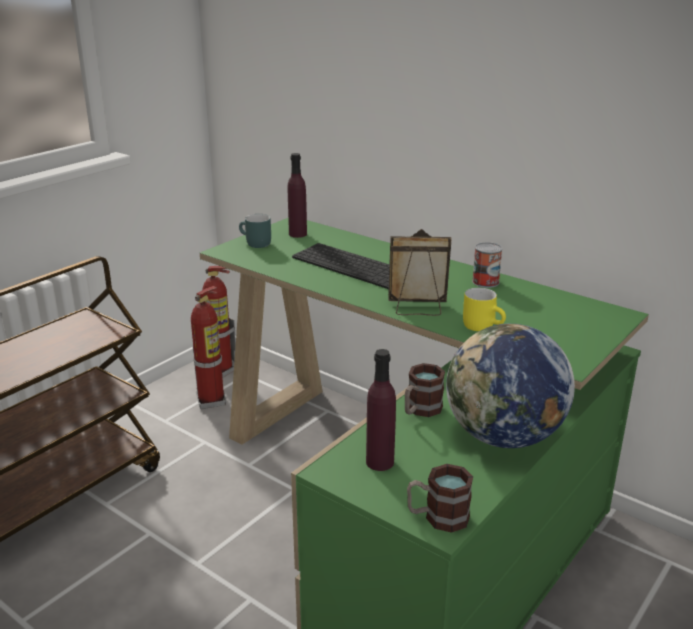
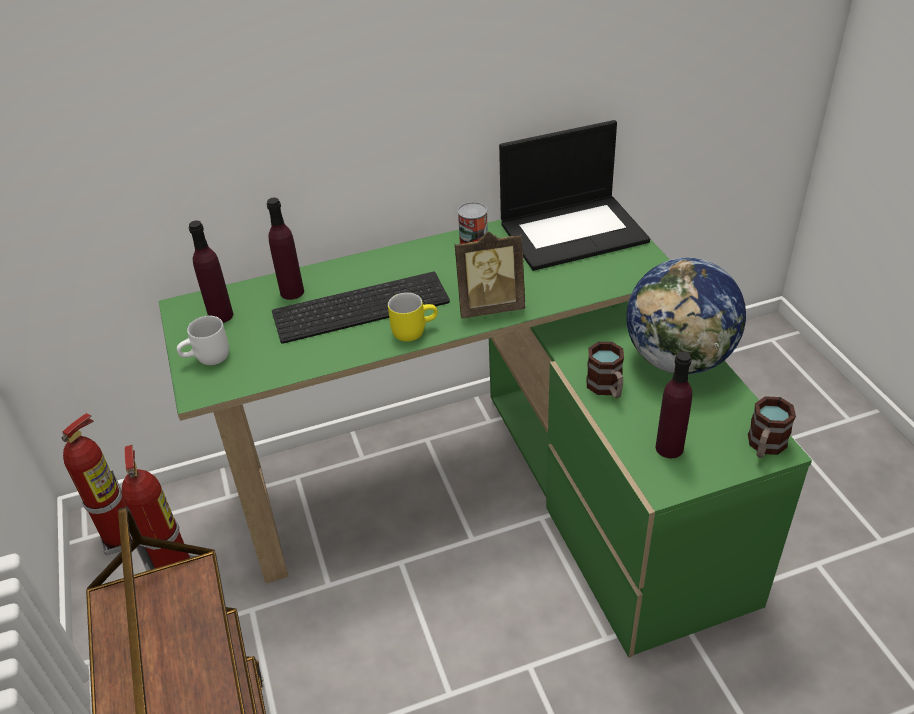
camera: 55 degrees left, 15 degrees up
(254, 244) = (208, 359): turquoise mug -> white mug
(346, 244) = (292, 292): none -> purple bottle
(417, 309) = (490, 307): picture frame -> picture frame turned 135 degrees counterclockwise
(483, 326) = (558, 284): yellow mug -> yellow mug (413, 329)
(566, 313) = (574, 231): none -> laptop

